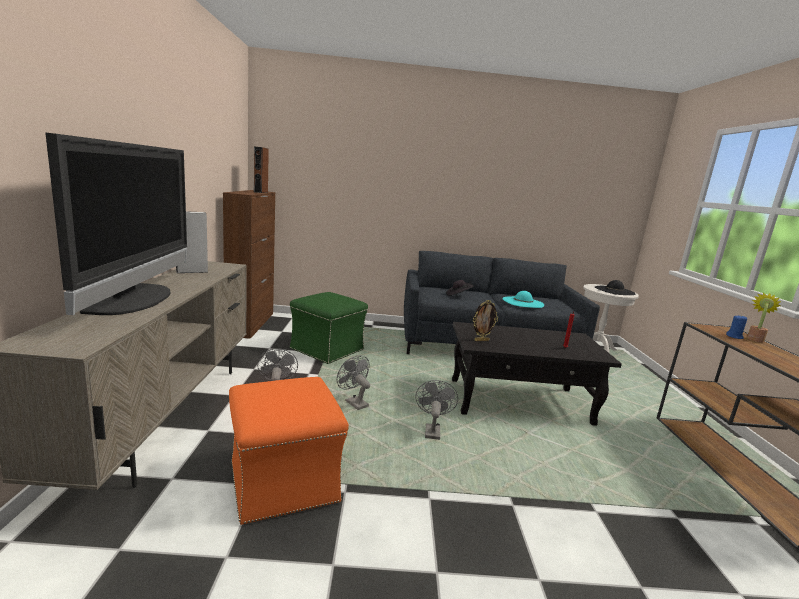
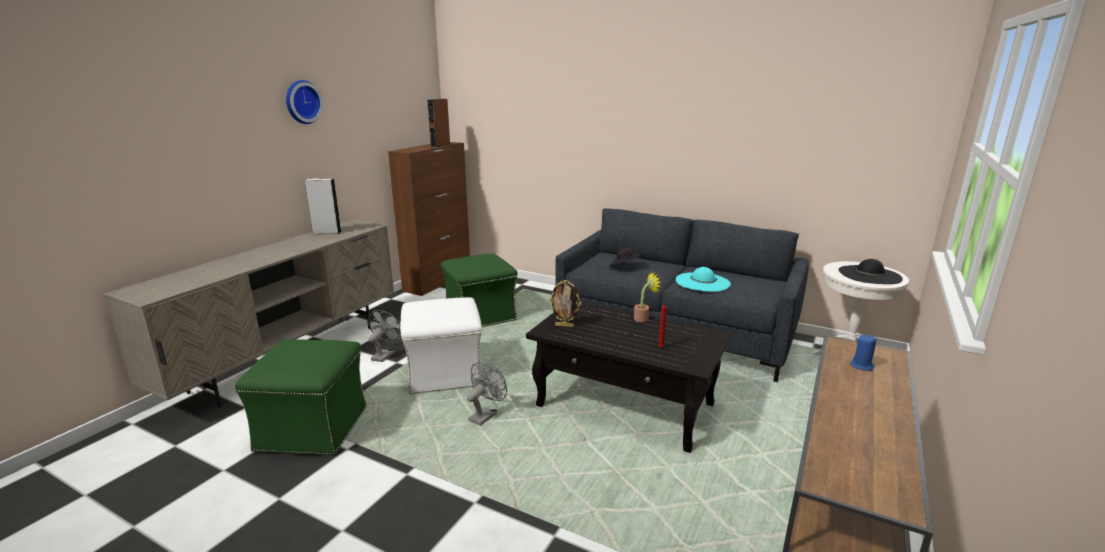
camera: 30 degrees right, 5 degrees up
(136, 299) = (242, 260): television -> none
(169, 125) = (302, 102): none -> wall clock
(283, 480) = (313, 428): orange ottoman -> green ottoman
(353, 402) = (443, 373): grey fan -> white ottoman
(755, 339) = (897, 374): potted plant -> potted plant (643, 318)

